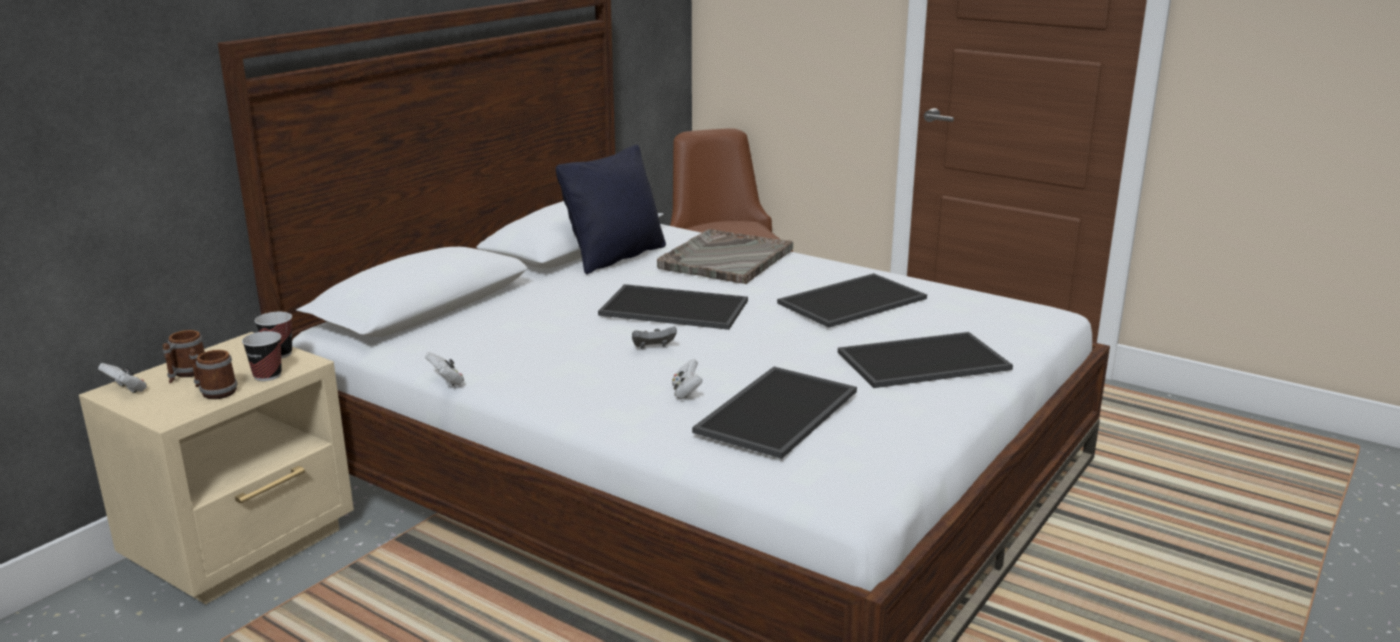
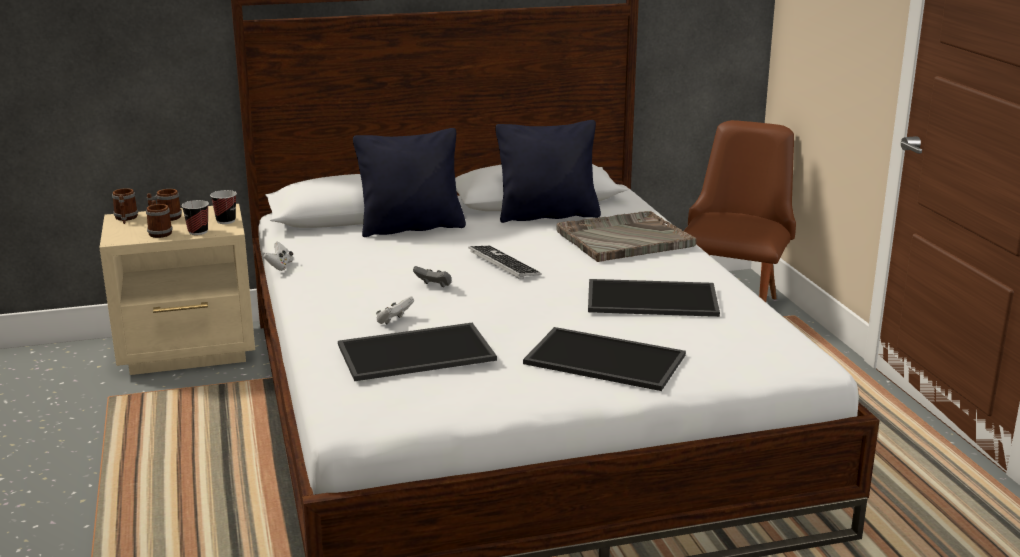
camera: 40 degrees right, 0 degrees up
(126, 390) = (126, 219): white game controller -> mug
(508, 303) = (411, 228): none -> black pillow
(672, 308) = (504, 263): tray -> keyboard

